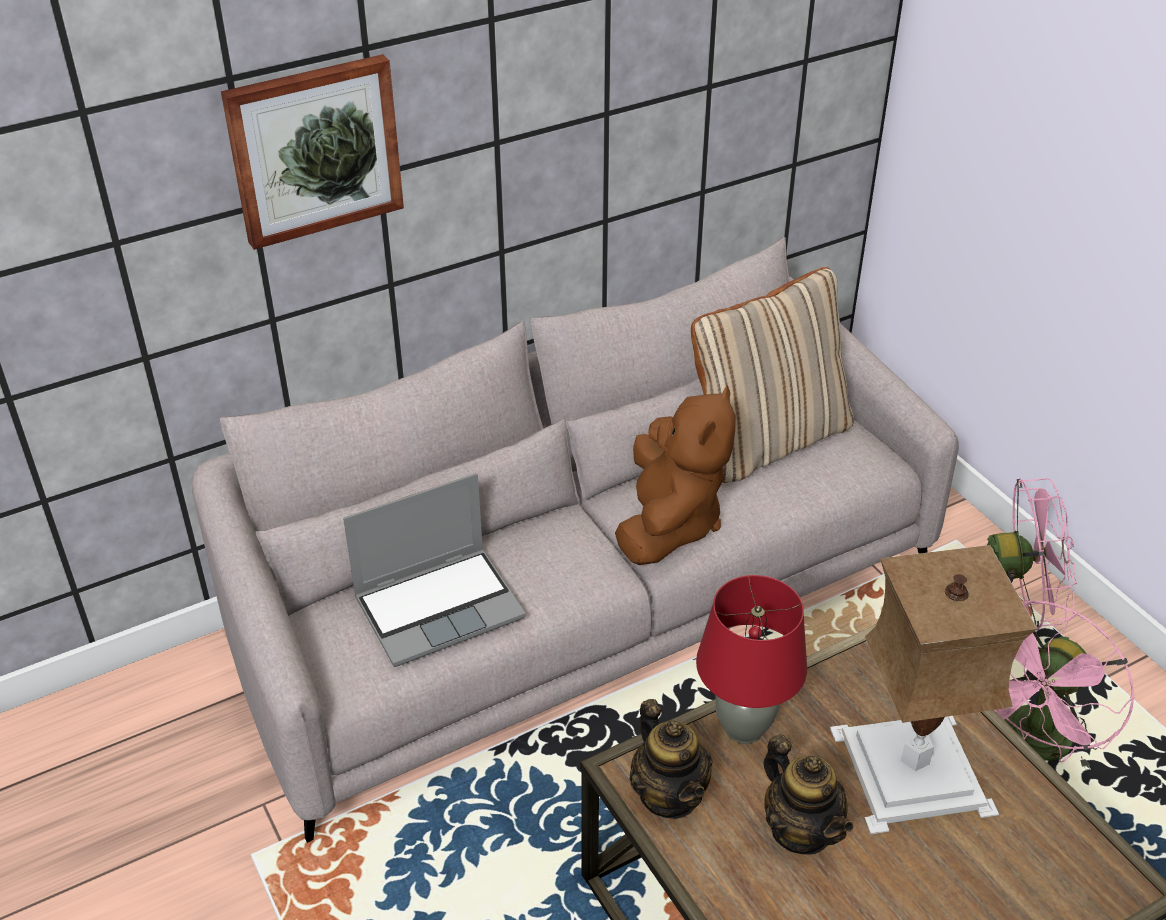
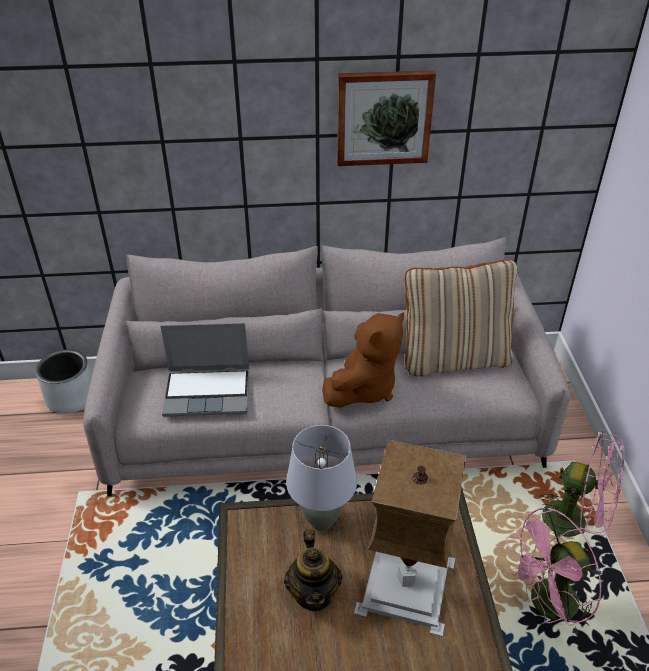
camera: 25 degrees right, 0 degrees up
(128, 709) = (71, 397): none -> grey planter
(314, 149) = (198, 115): picture -> picture (383, 117)
(669, 795) = (253, 542): teapot -> none
(743, 729) = (321, 520): red table lamp -> grey table lamp

